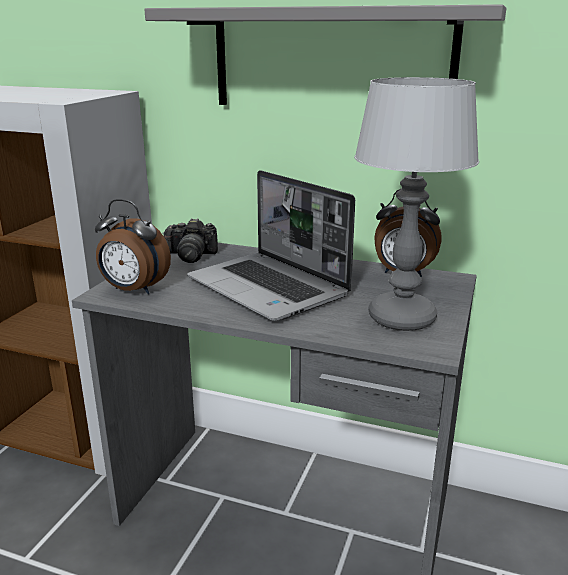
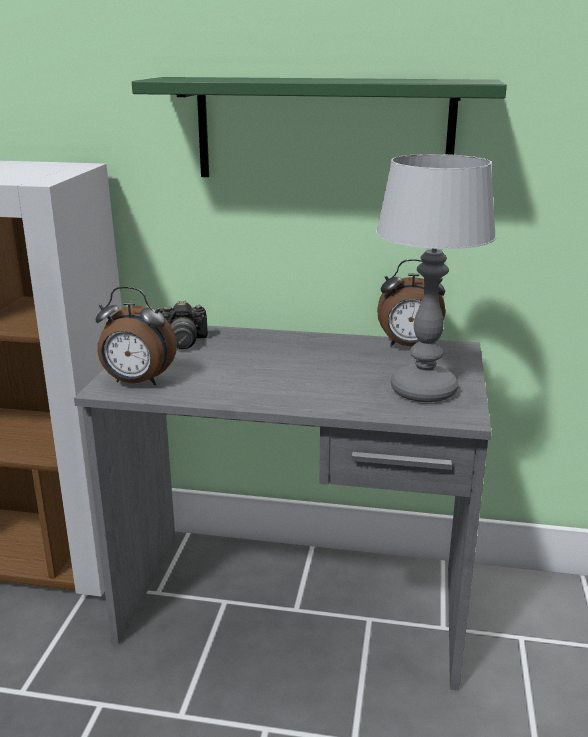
camera: 10 degrees left, 0 degrees up
(270, 288) = (280, 370): laptop -> none
(331, 60) = (324, 130): grey shelf -> green shelf

